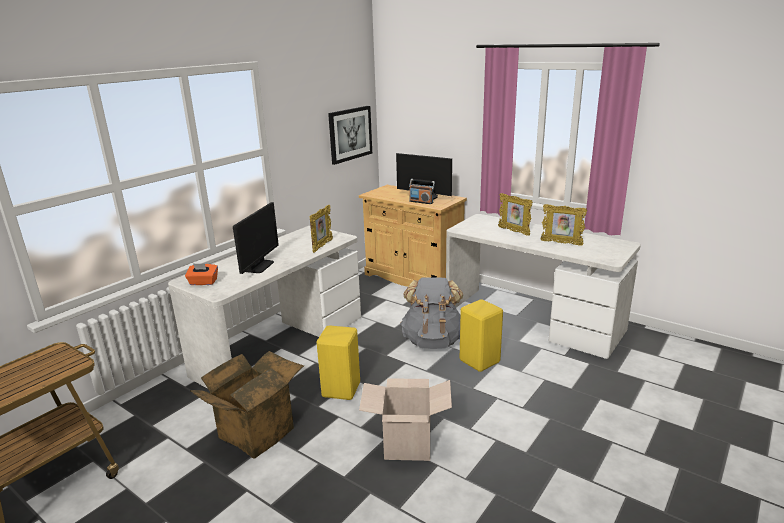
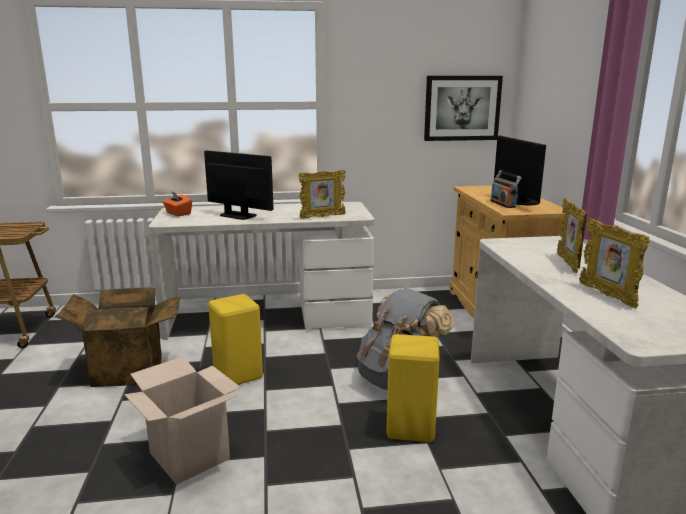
camera: 45 degrees right, 5 degrees down
(259, 266) = (238, 215): monitor -> monitor turned 120 degrees counterclockwise

